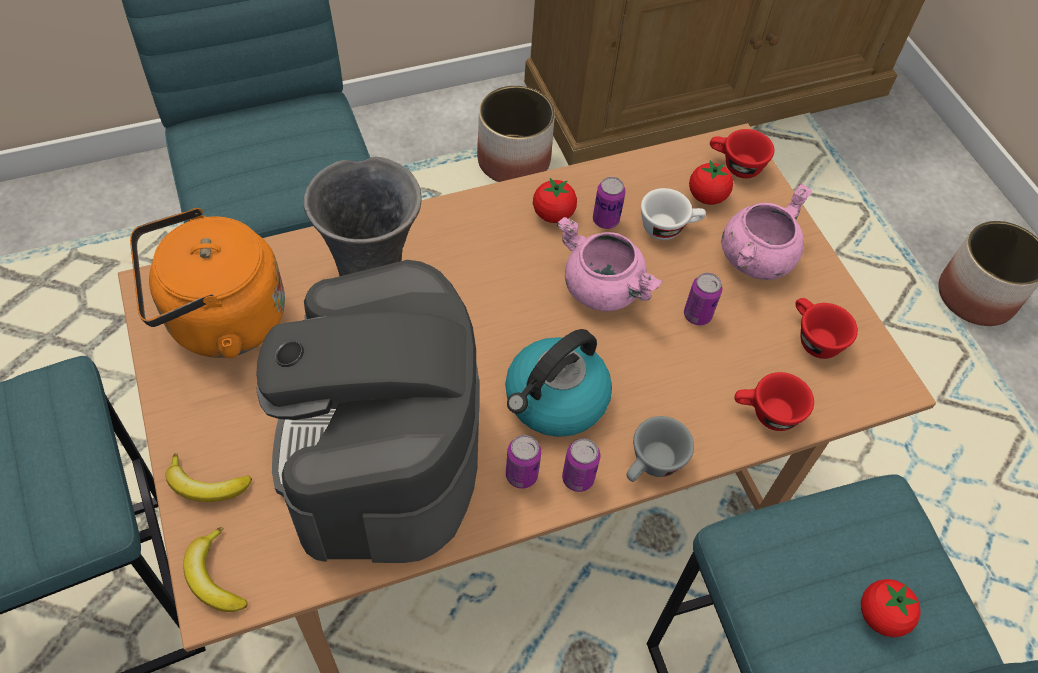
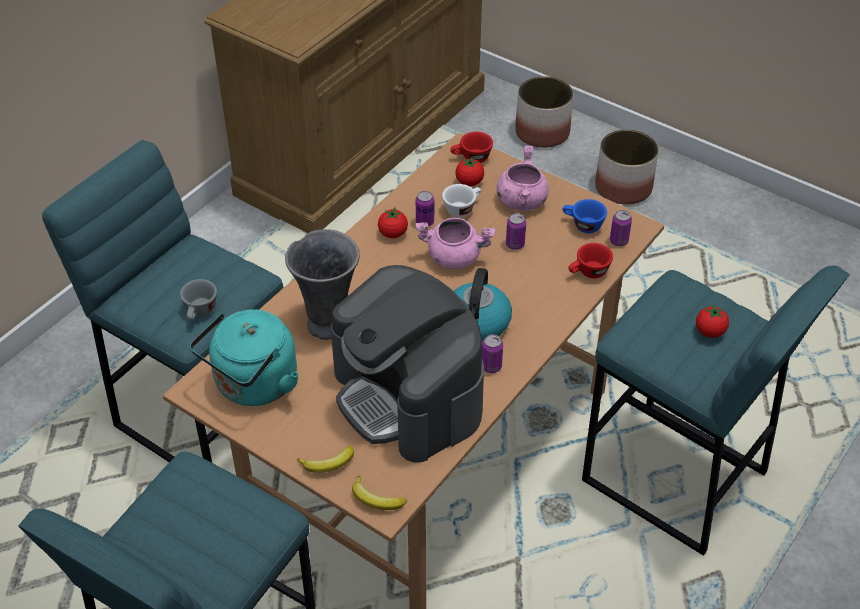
camera: 30 degrees left, 10 degrees down
(219, 321) = (253, 386): orange kettle -> turquoise kettle
(514, 161) = (270, 251): planter -> planter (543, 132)
(578, 478) = (521, 352): can -> can (618, 241)
(652, 465) = (552, 326): grey cup -> grey cup (200, 312)
(813, 338) = (582, 225): red cup -> blue cup

